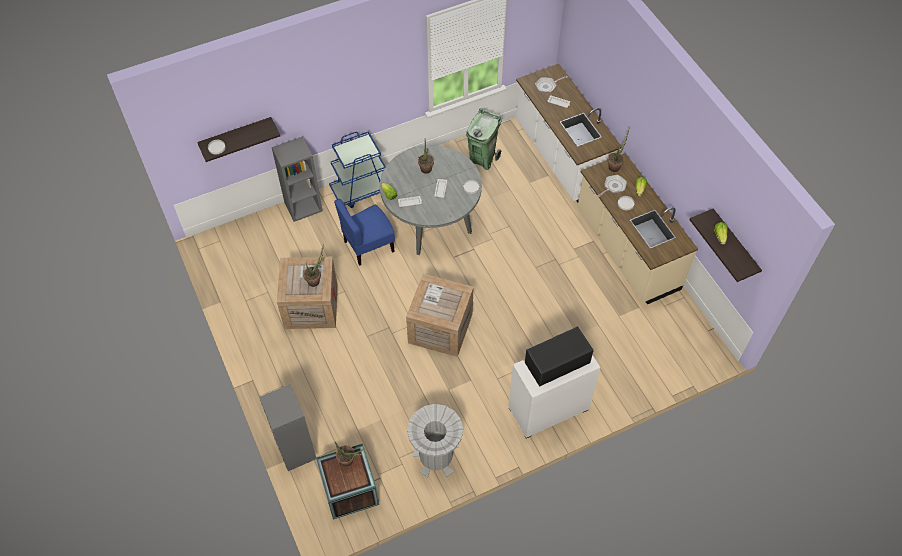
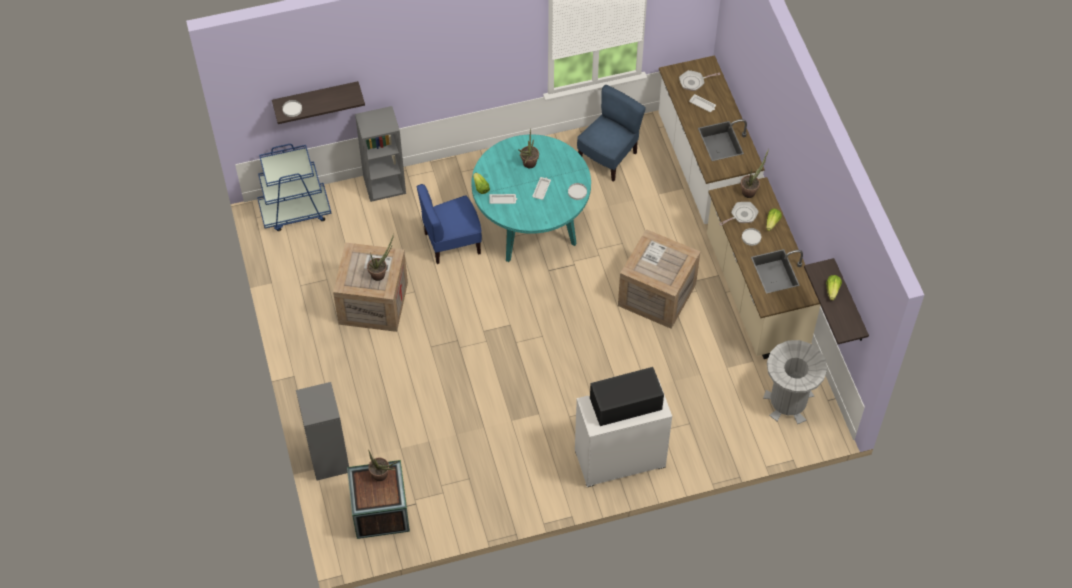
camera: 10 degrees right, 0 degrees up
(361, 190) = (456, 175): blue cart -> blue cart (295, 211)
(431, 222) = (531, 225): grey dining table -> turquoise dining table
(436, 456) = (482, 490): grey trash can -> grey trash can (788, 401)
(439, 329) = (514, 351): crate -> crate (655, 295)
(483, 159) = (608, 157): green trash can -> blue chair

